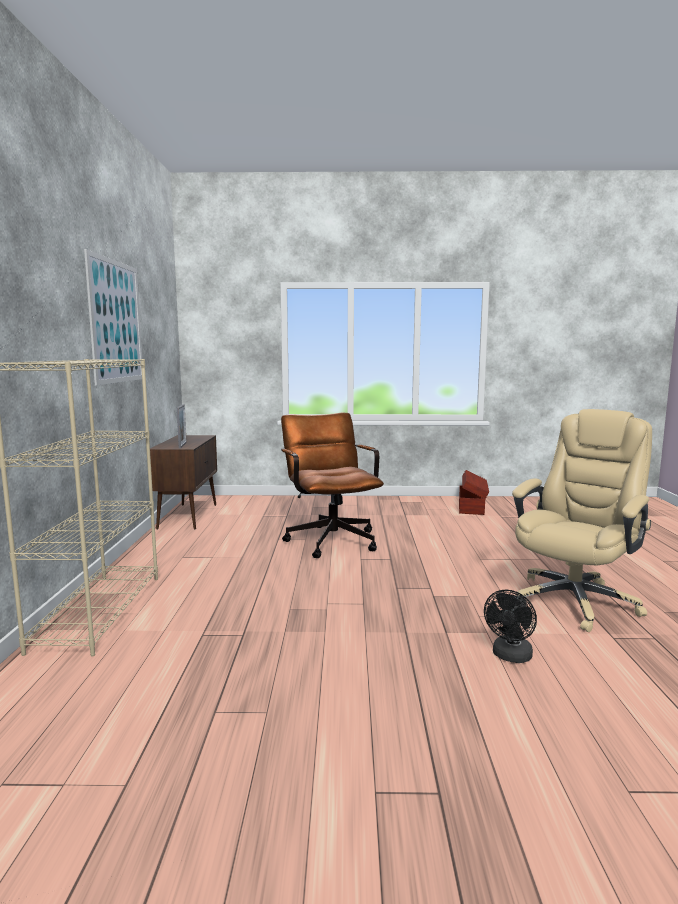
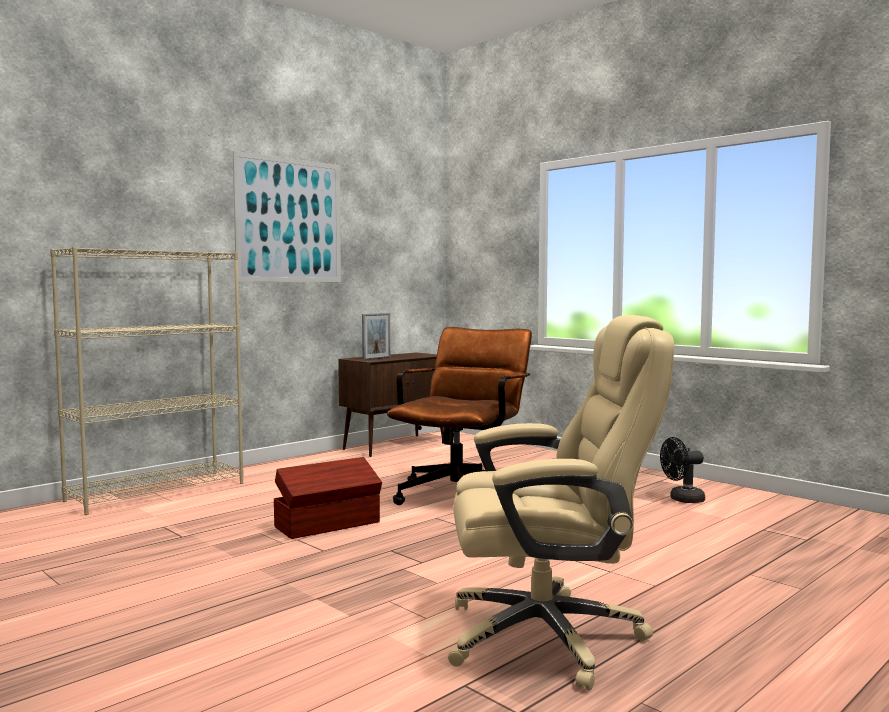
camera: 45 degrees right, 5 degrees down
(472, 507) = (752, 508): brown storage box -> brown storage box (329, 525)
(510, 657) = (304, 641): black fan -> black fan (682, 499)

